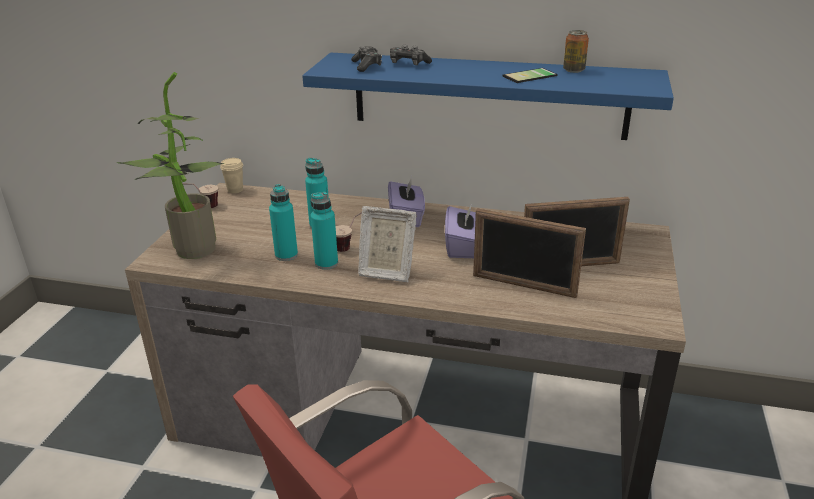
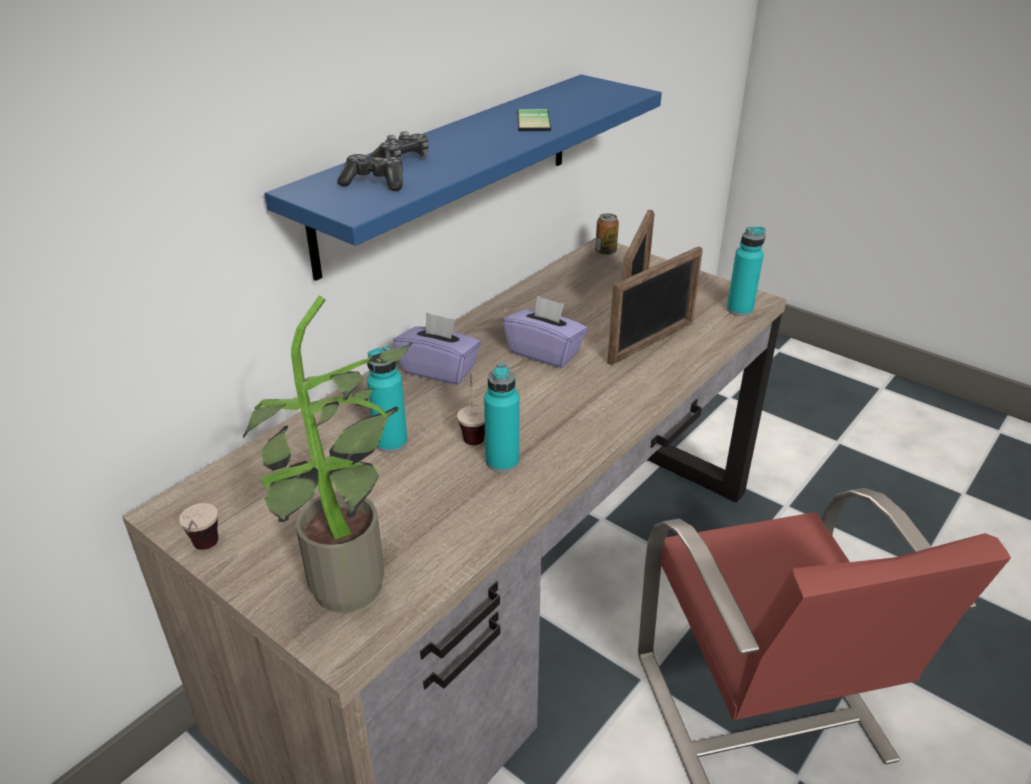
camera: 65 degrees left, 5 degrees up
(235, 190) = (177, 502): beige cup -> none
(286, 255) = (450, 492): turquoise bottle -> turquoise bottle (739, 309)
(386, 271) = (558, 420): picture frame -> none
(573, 70) = (538, 101): can -> can (605, 251)

